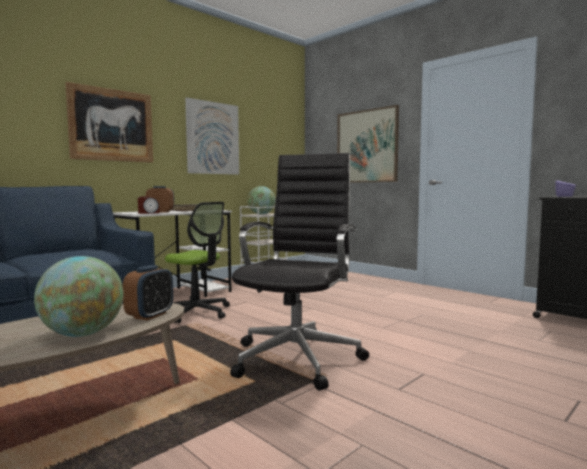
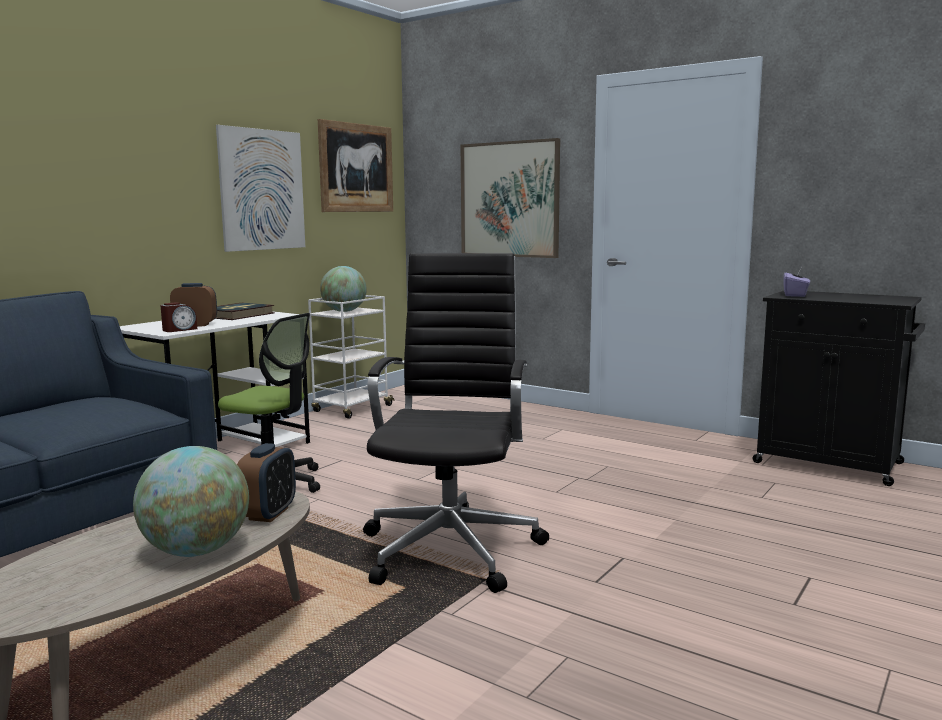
camera: 10 degrees left, 5 degrees up
(112, 125) = (101, 181): picture -> picture (356, 168)

